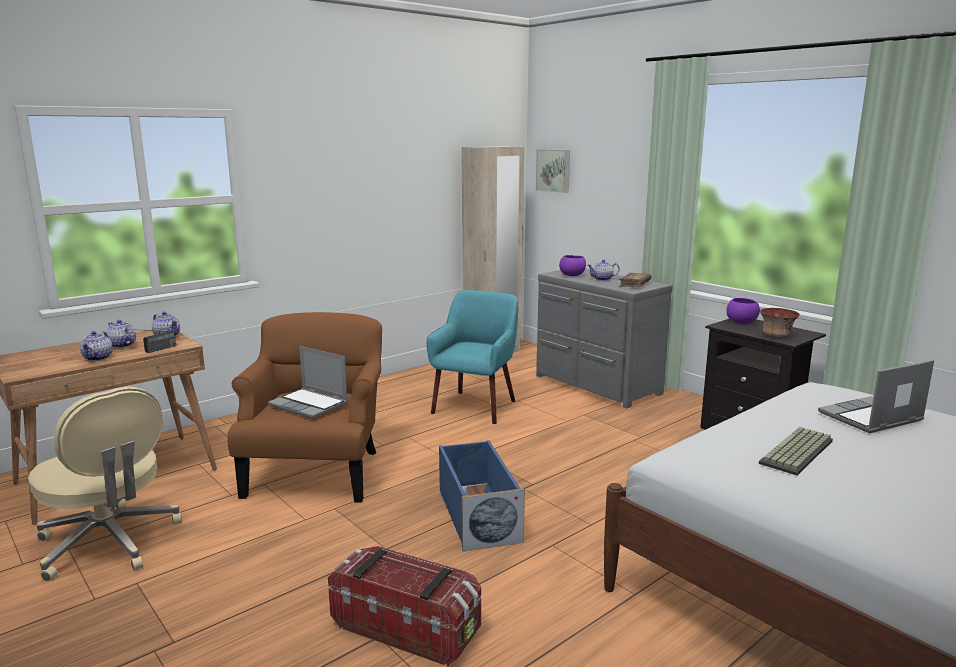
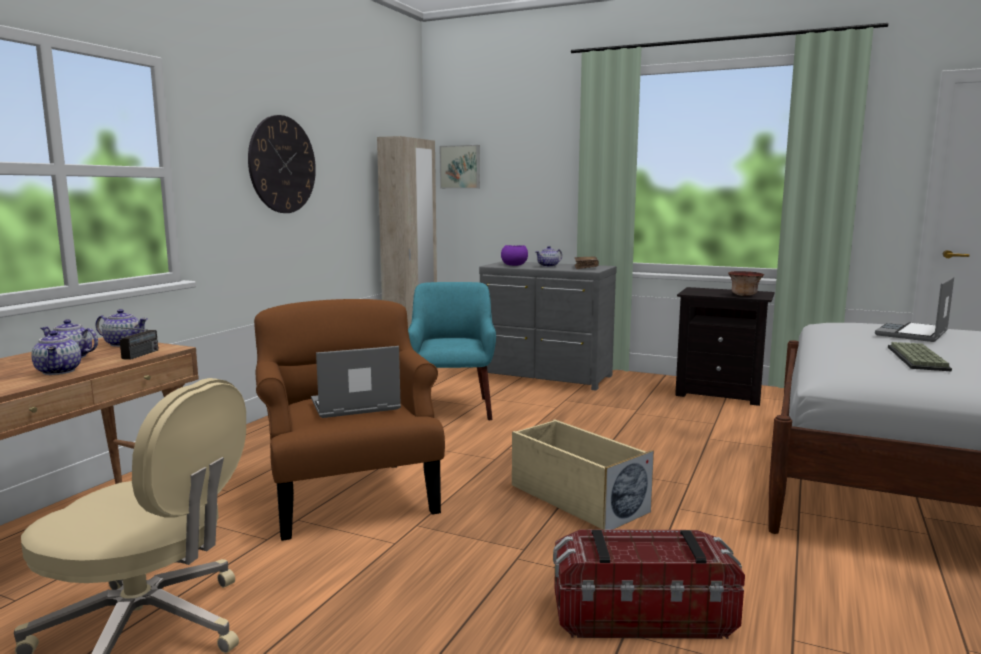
camera: 25 degrees left, 5 degrees down
(310, 405) = (354, 406): laptop -> laptop turned 150 degrees clockwise
(352, 182) = (282, 164): none -> wall clock
(477, 515) = (576, 498): blue storage box -> beige storage box
(742, 322) = (700, 290): purple bowl -> none

